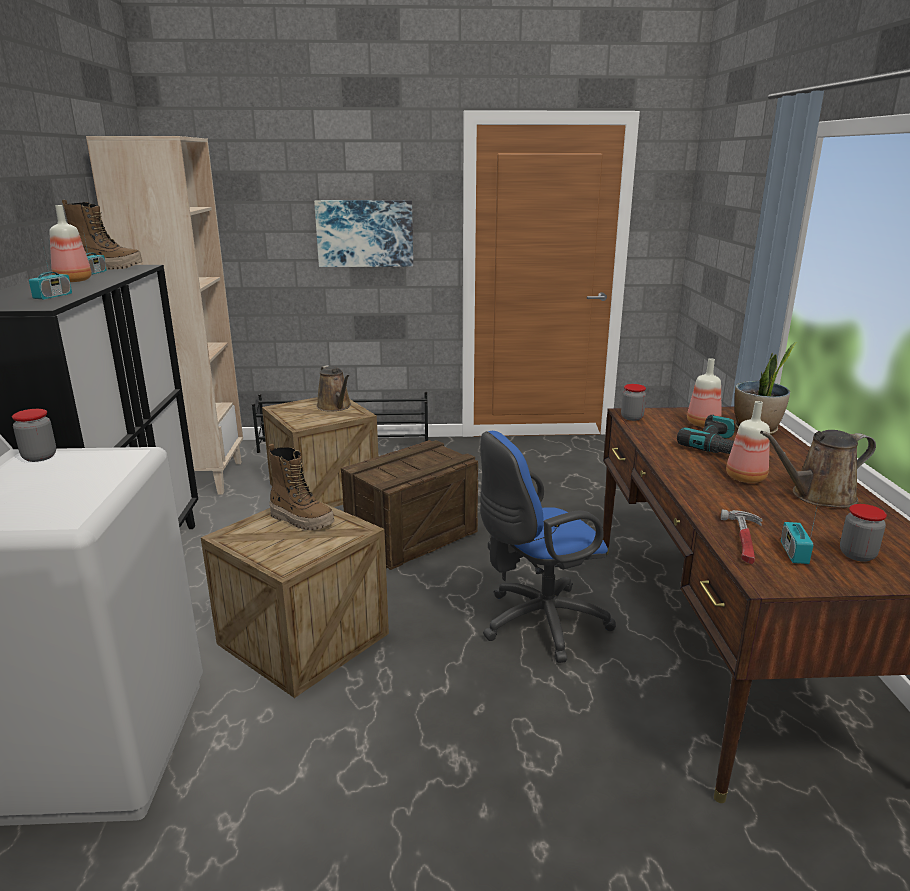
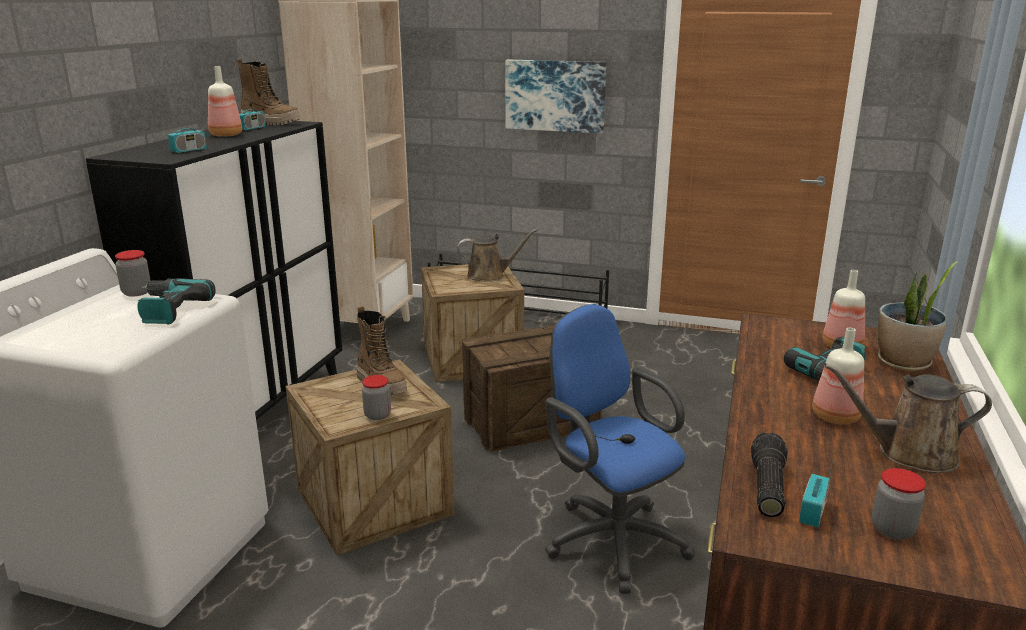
camera: 20 degrees right, 0 degrees up
(97, 469) = (168, 310): none -> power drill
(335, 407) = (489, 275): brown watering can -> brown watering can turned 90 degrees counterclockwise
(537, 623) = (610, 538): blue office chair -> blue office chair turned 60 degrees clockwise
(632, 417) = (760, 327): jar -> jar (377, 415)
(744, 541) = (765, 487): hammer -> flashlight

